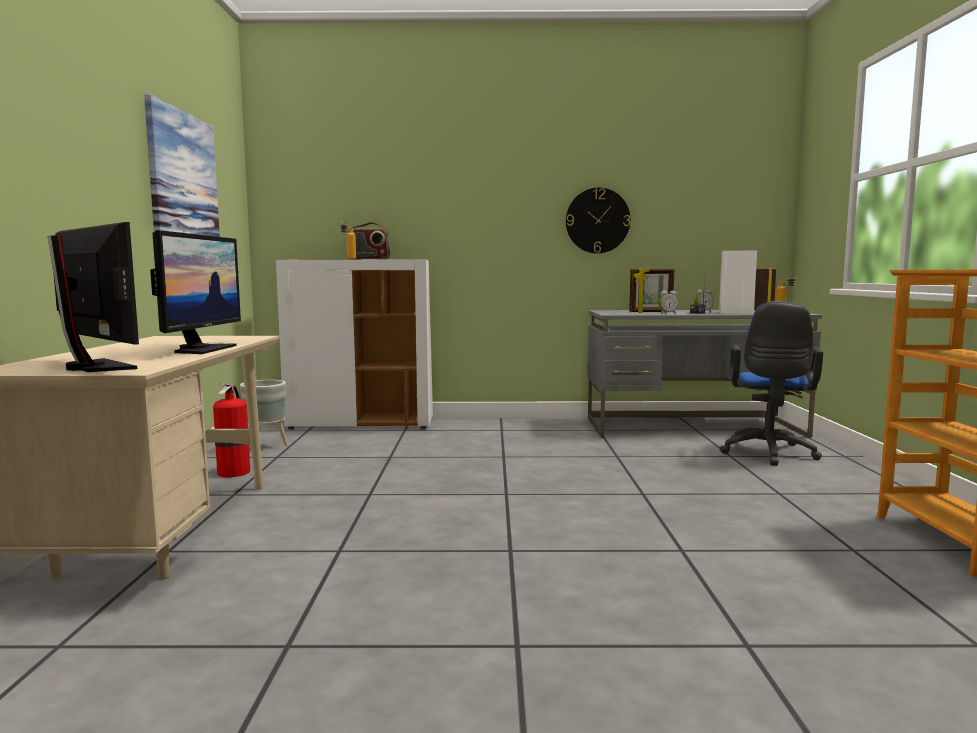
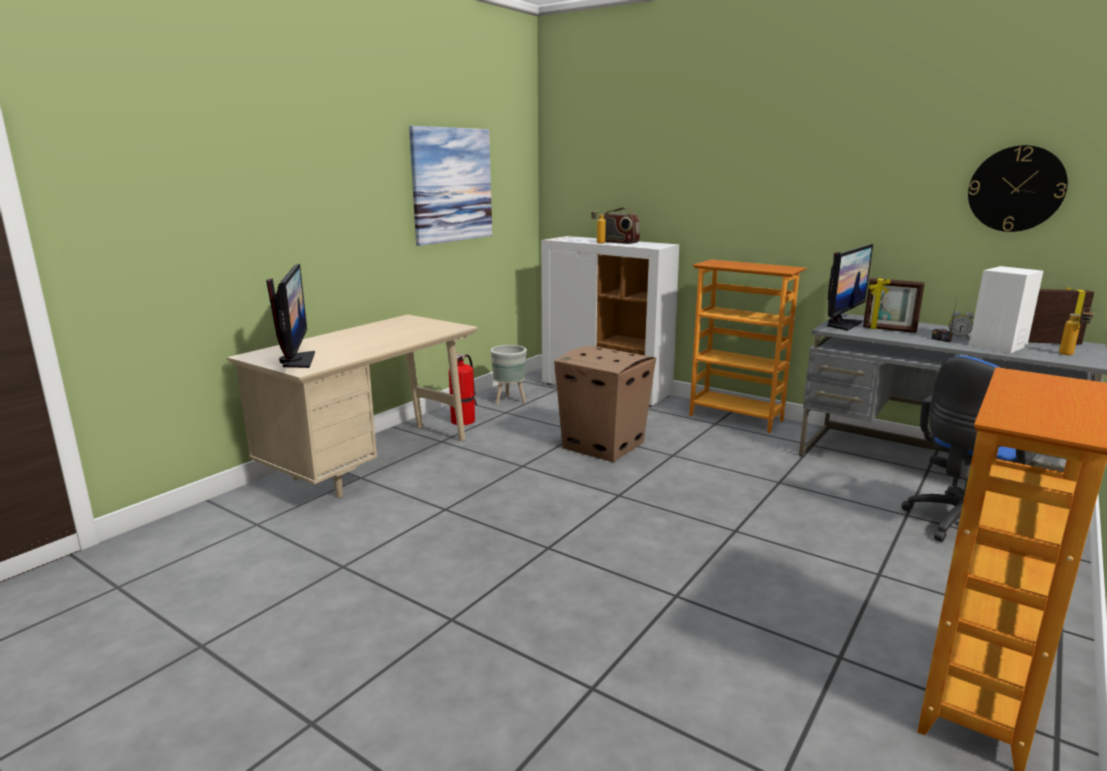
camera: 35 degrees right, 10 degrees up
(201, 349) = (388, 344): monitor -> monitor (842, 324)
(429, 462) = (604, 445): none -> cardboard box
(512, 423) = (736, 418): none -> bookcase
(597, 220) = (861, 212): wall clock -> wall clock (1016, 189)
(667, 314) = (893, 338): alarm clock -> none

